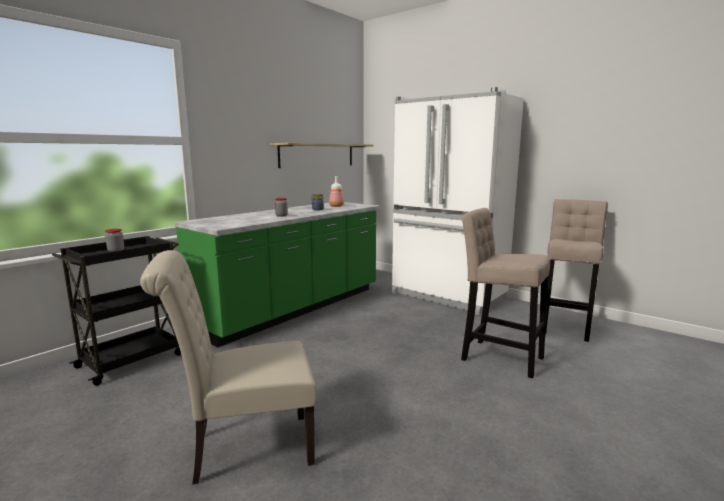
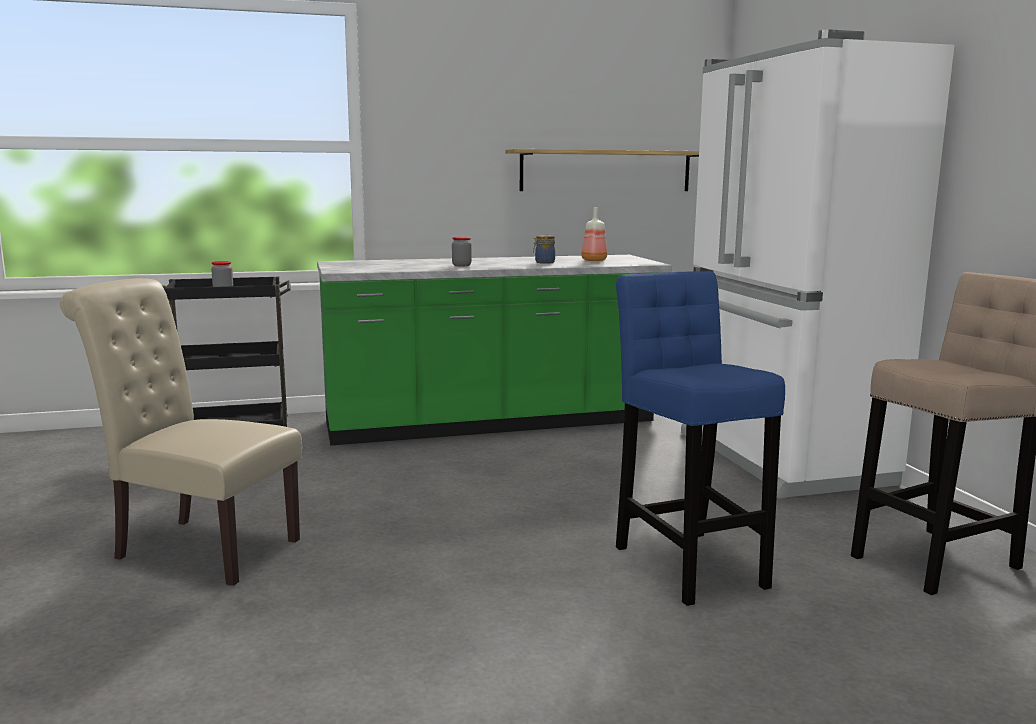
camera: 35 degrees right, 0 degrees up
(497, 357) = (686, 562): beige stool -> blue stool

